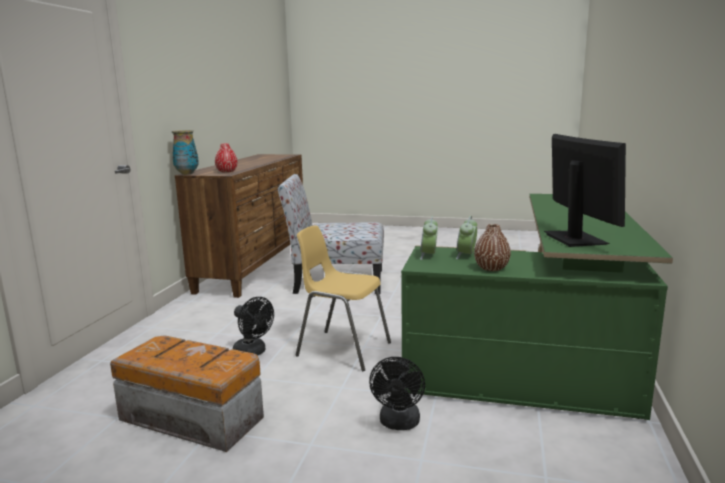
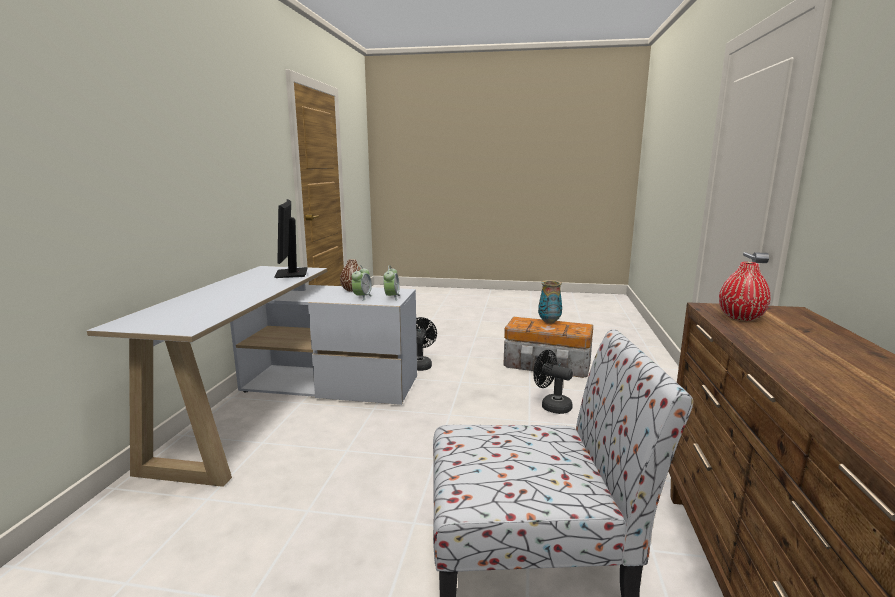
camera: 175 degrees right, 0 degrees up
(187, 173) = (795, 310): vase -> vase (549, 322)
(343, 349) = (469, 411): yellow chair -> none
(544, 357) = (285, 407): green desk -> white desk

